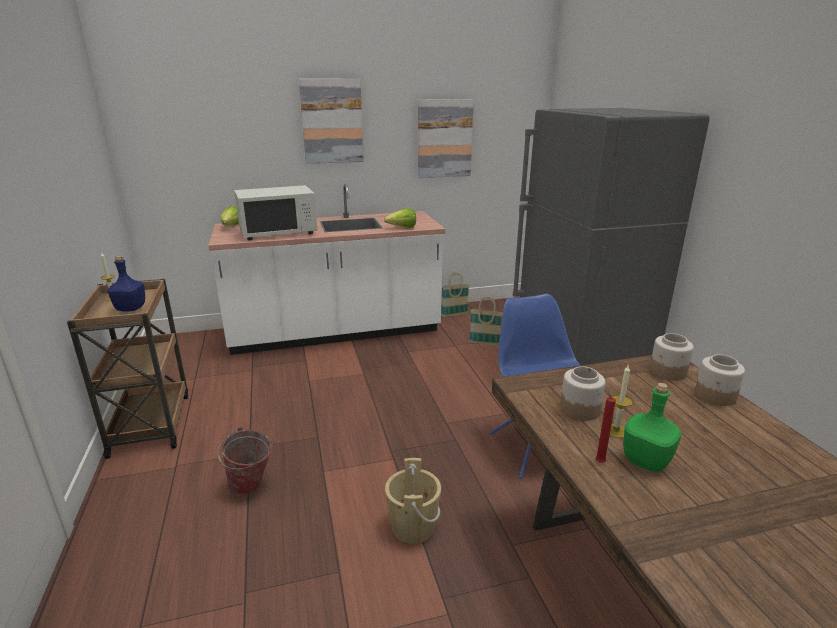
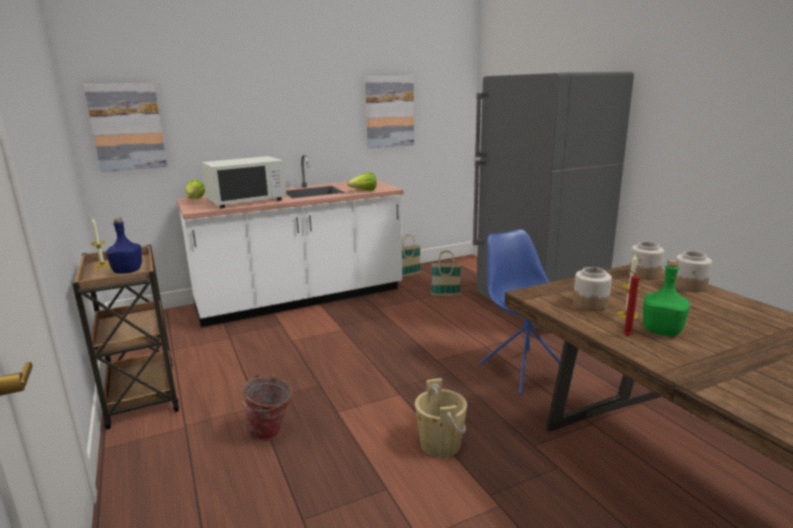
camera: 10 degrees left, 5 degrees down
(332, 121) = (287, 97): picture -> picture (127, 127)

